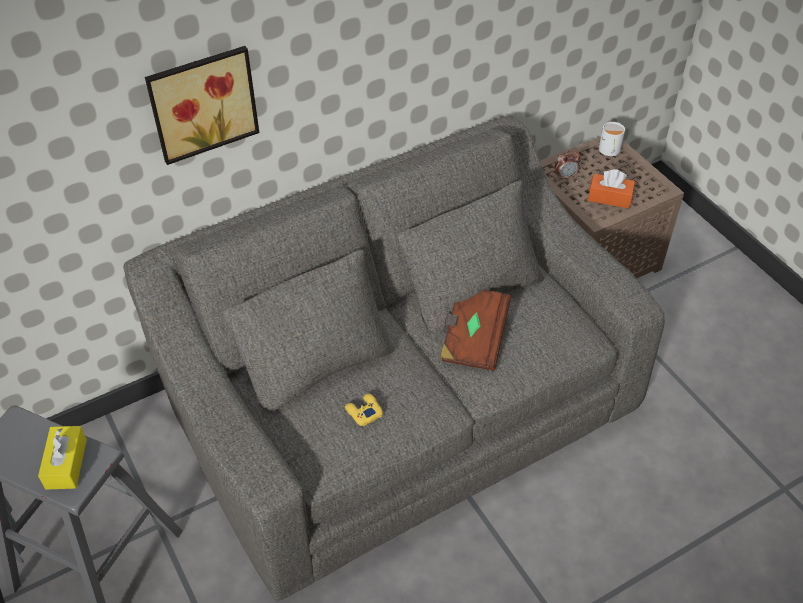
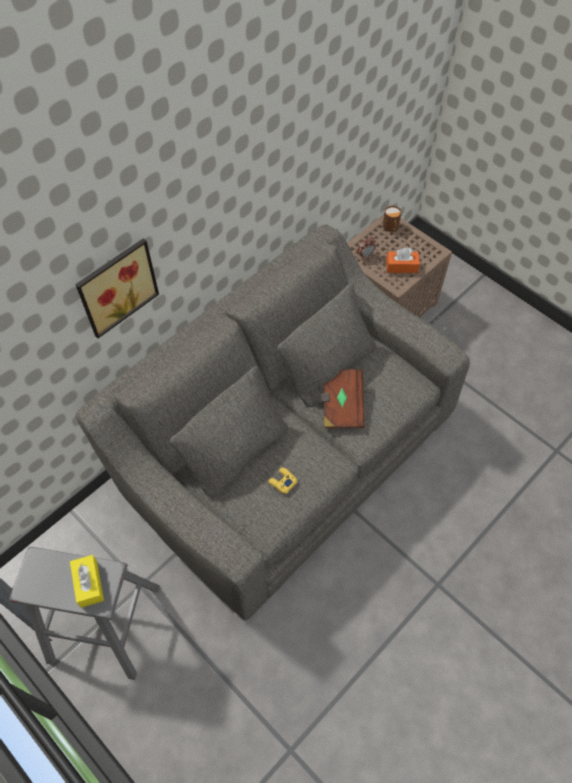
camera: 15 degrees left, 10 degrees up
(609, 150) = (391, 227): white mug -> brown mug

